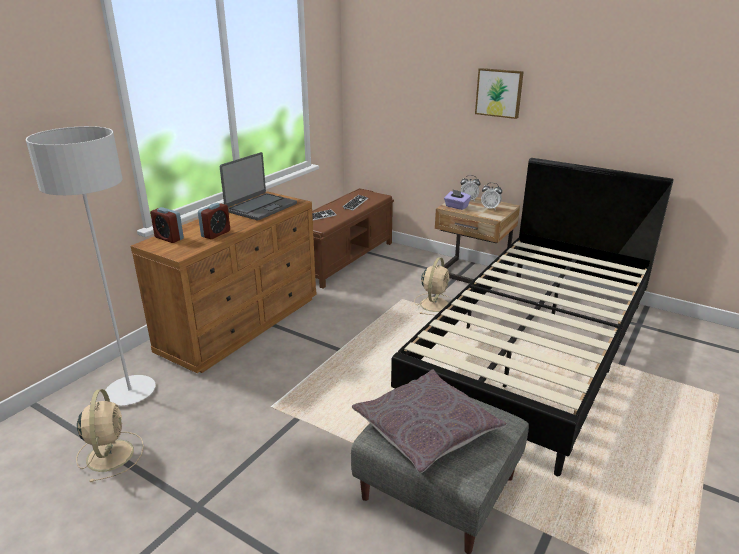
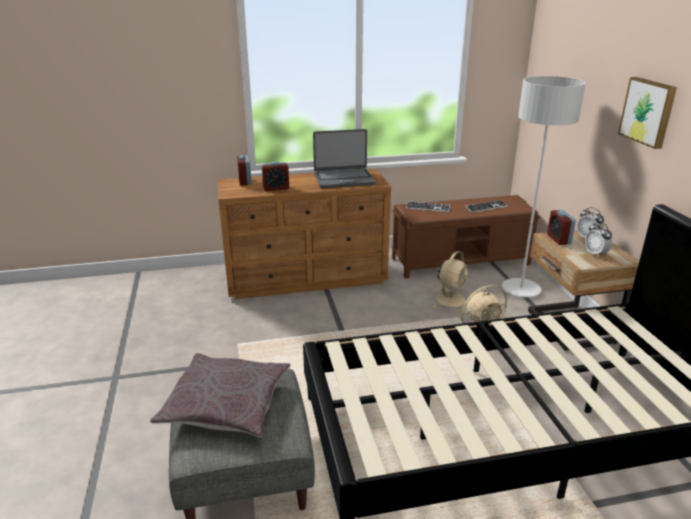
camera: 45 degrees right, 0 degrees up
(110, 454) = (127, 320): beige fan -> beige fan (451, 299)
(130, 392) = (185, 290): grey floor lamp -> grey floor lamp (521, 289)
(456, 207) = (558, 239): purple tissue box -> alarm clock

